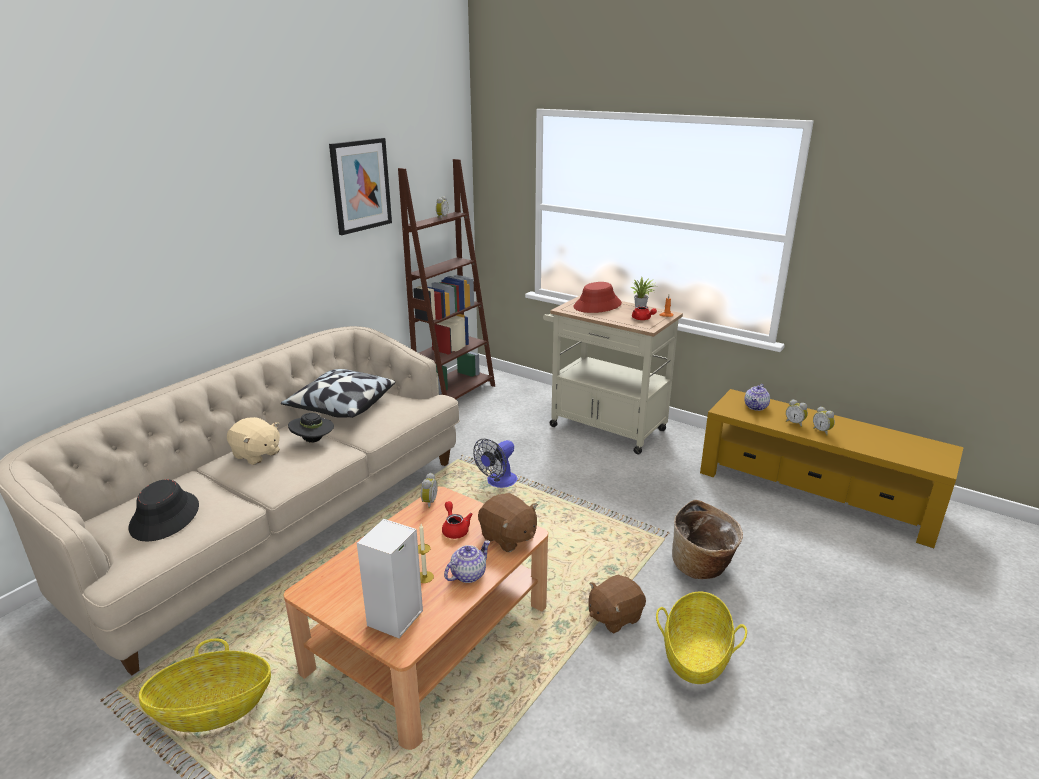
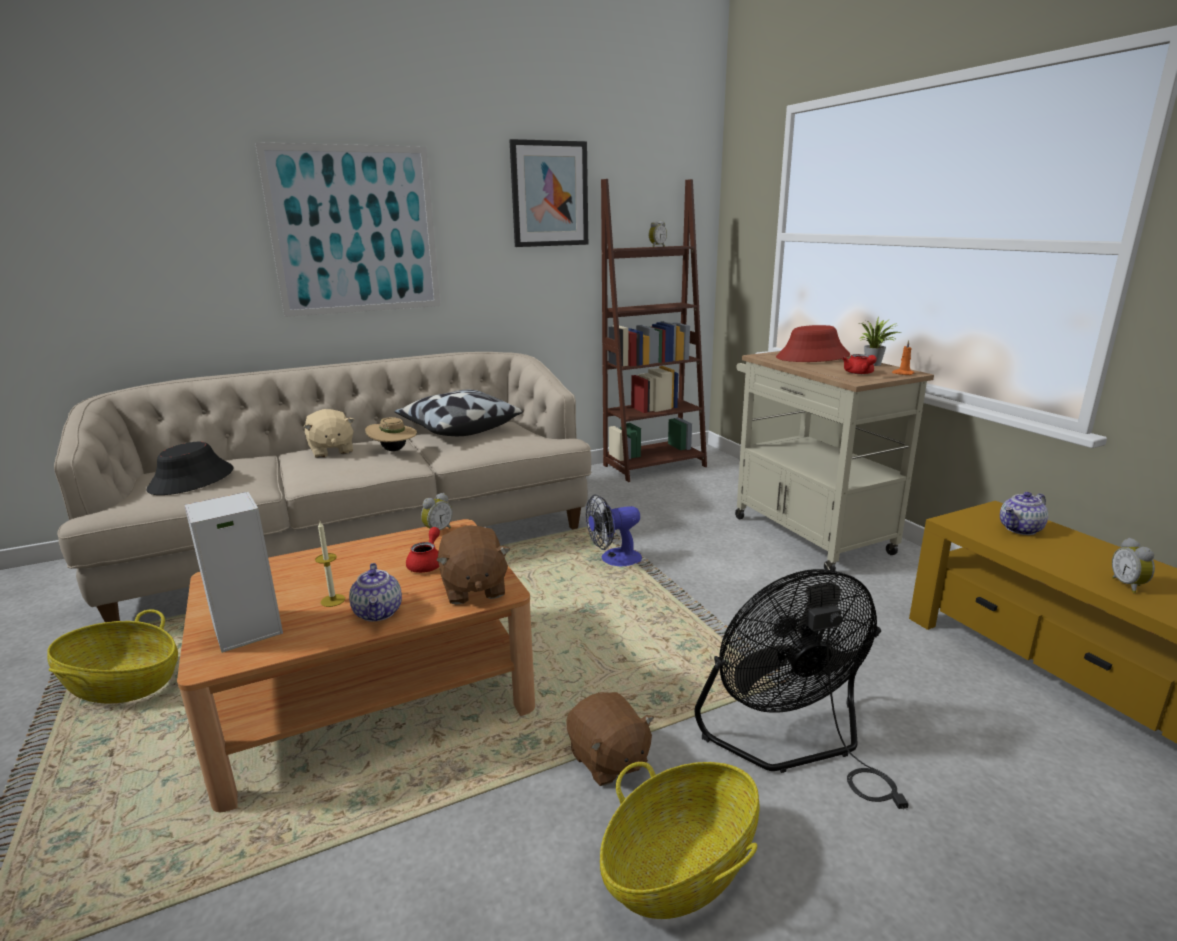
camera: 30 degrees right, 5 degrees down
(215, 245) = (355, 231): none -> picture
(313, 441) = (393, 450): black hat -> beige hat
(468, 574) = (379, 613): teapot -> teapot turned 90 degrees clockwise
(614, 616) = (608, 760): brown plush toy -> brown plush toy turned 120 degrees counterclockwise
(702, 567) = (804, 743): basket -> black fan
(795, 423) = (1079, 563): alarm clock -> none

